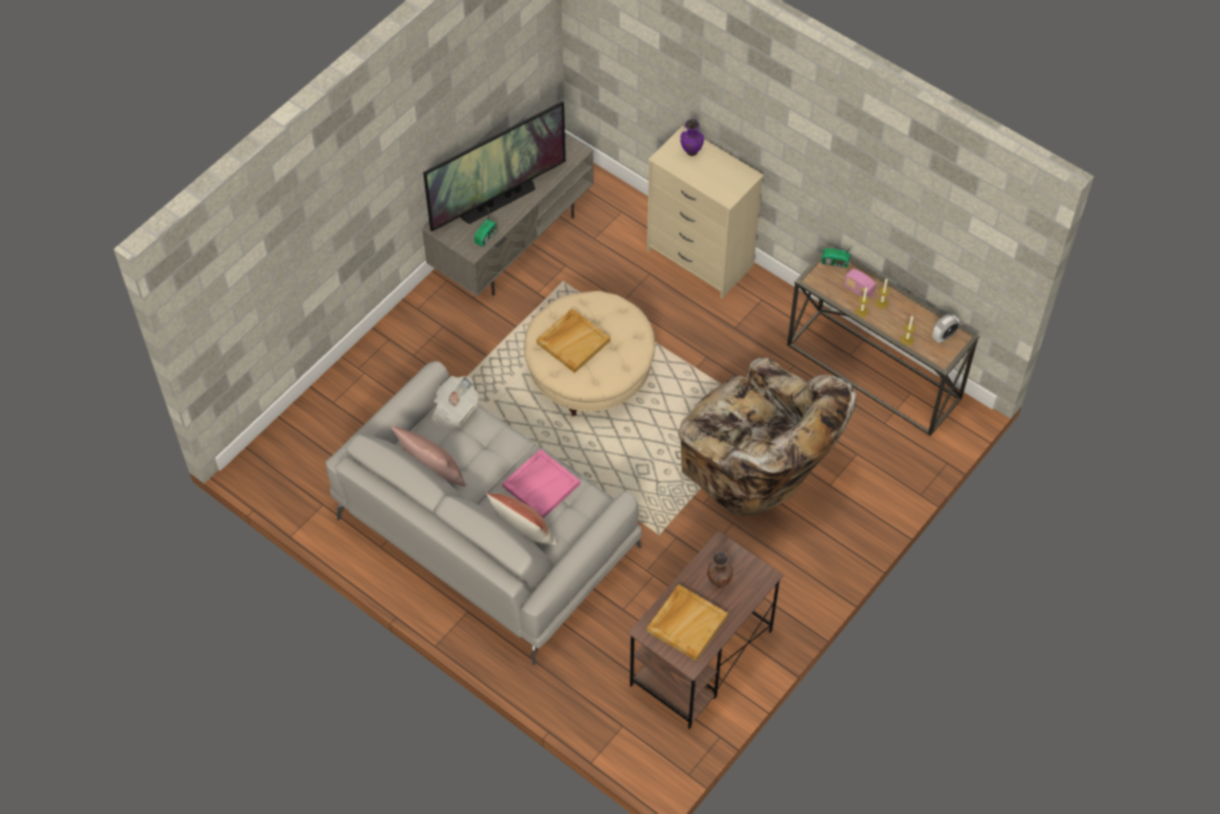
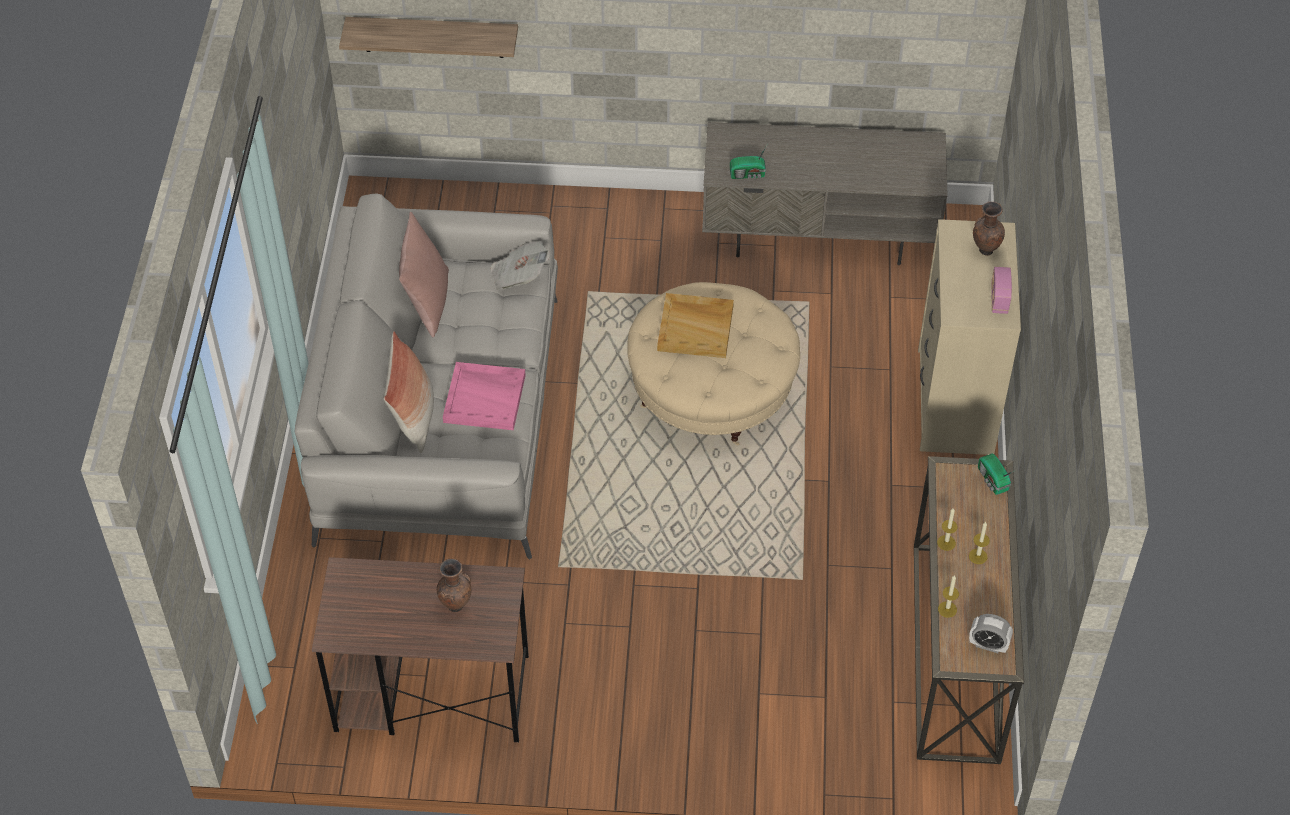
camera: 55 degrees right, 5 degrees down
(257, 321) = (433, 37): none -> shelf
(498, 201) = (801, 158): television -> none
(686, 623) = (380, 604): beige tray -> none
(691, 153) = (984, 250): purple vase -> brown vase
(757, 470) = (719, 611): beige armchair -> none
(858, 290) = (974, 524): radio -> radio (999, 299)

